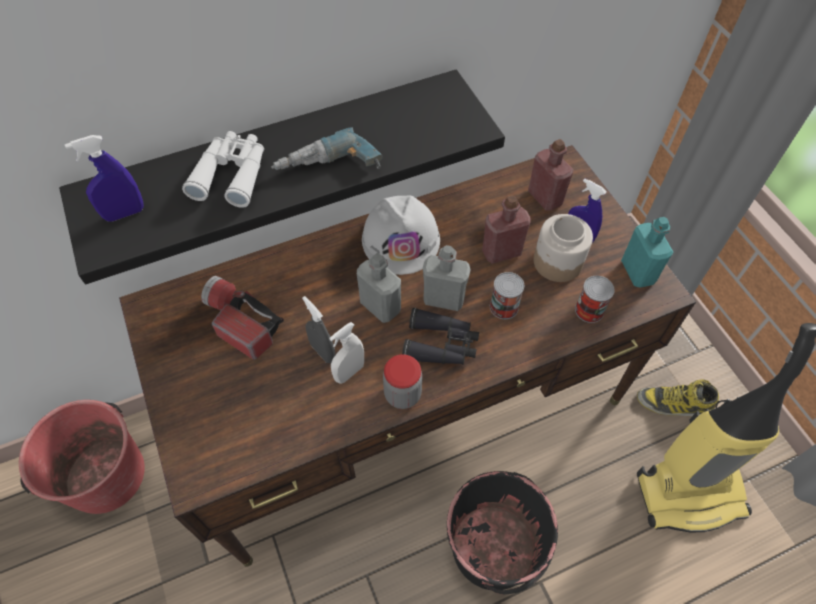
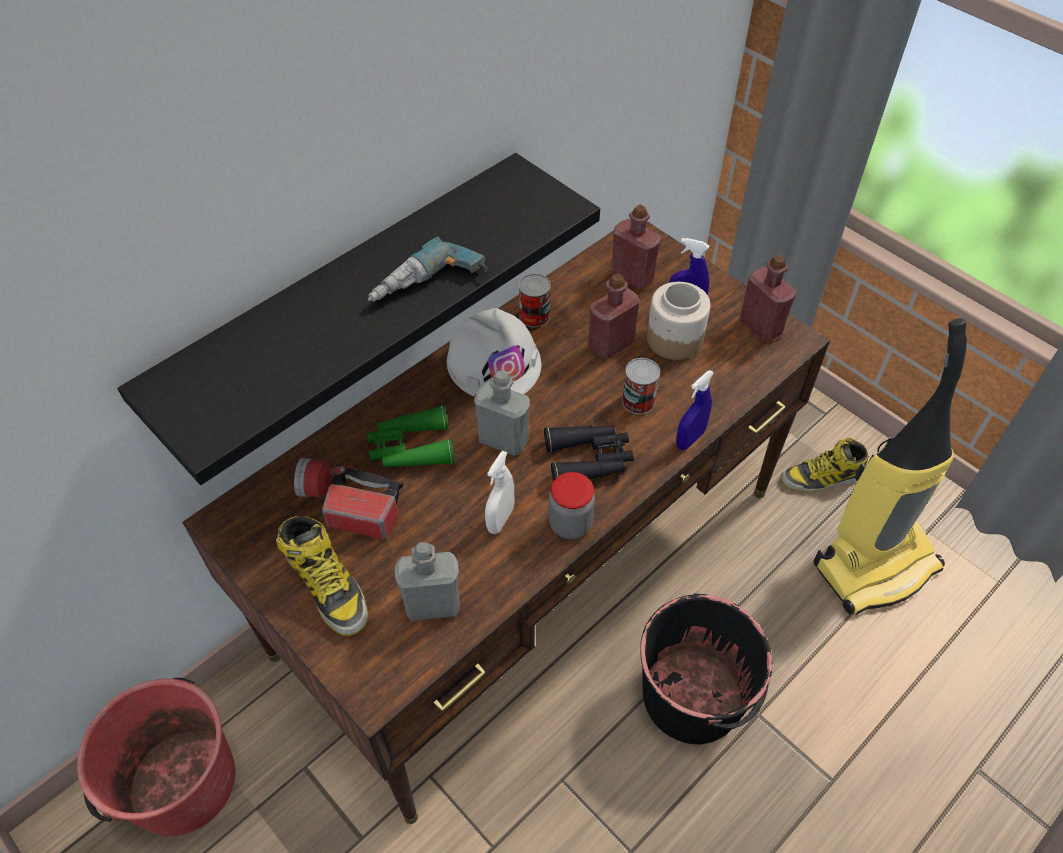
camera: 20 degrees left, 5 degrees down
(124, 213) = (215, 394): blue spray bottle -> blue spray bottle (690, 439)
(198, 383) = (327, 586): none -> boot
(232, 174) = (321, 320): white binoculars -> none
(306, 291) = (410, 448): none -> green binoculars
(322, 351) = (459, 507): grey spray bottle -> none
(444, 299) = (570, 411): grey bottle -> grey bottle (432, 604)
(589, 310) = (728, 378): can -> can (534, 316)
(637, 272) = (760, 326): turquoise bottle -> red bottle

